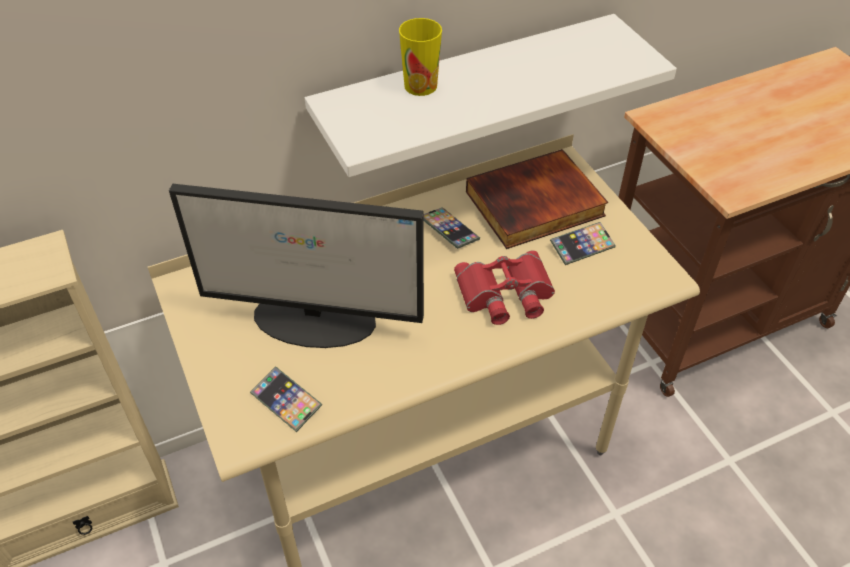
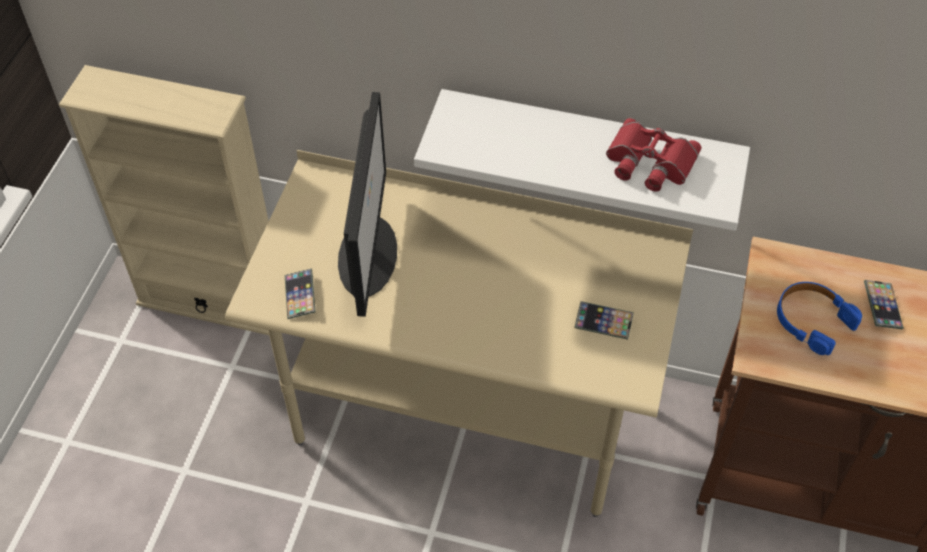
camera: 40 degrees right, 5 degrees up
(316, 319) = (368, 254): monitor -> monitor turned 135 degrees counterclockwise
(420, 86) = (526, 125): cup -> none
(449, 231) = (520, 248): phone -> phone (882, 307)
(505, 294) = (508, 320): red binoculars -> red binoculars (648, 163)
(535, 205) = (604, 269): book -> none
(734, 145) = (812, 321): none -> blue headphones

